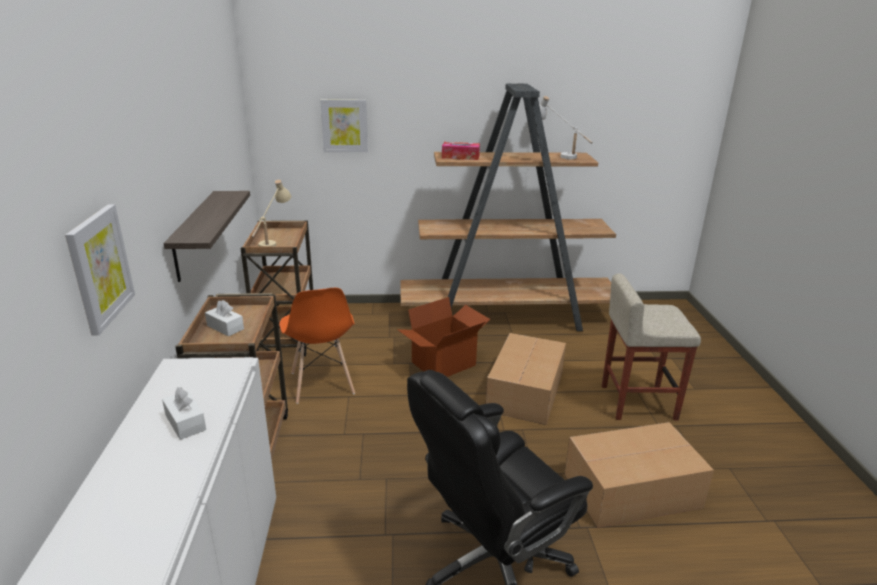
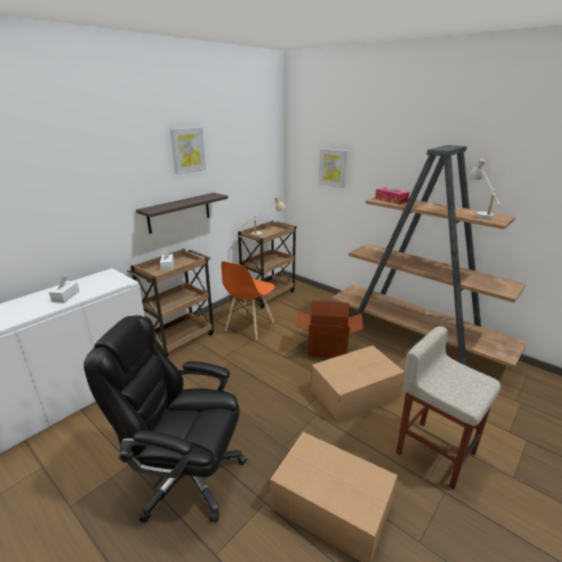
camera: 45 degrees right, 0 degrees up
(99, 268) = (57, 207): picture -> picture (188, 150)

